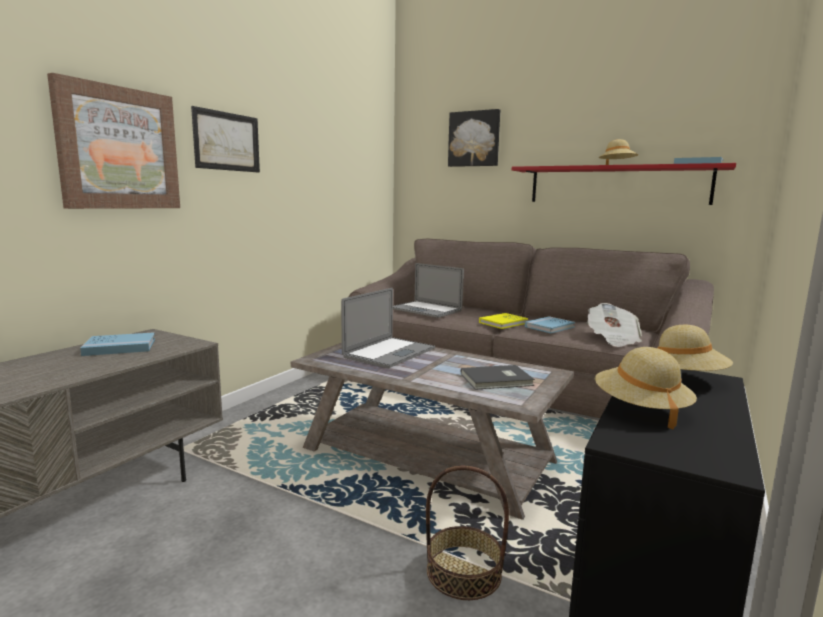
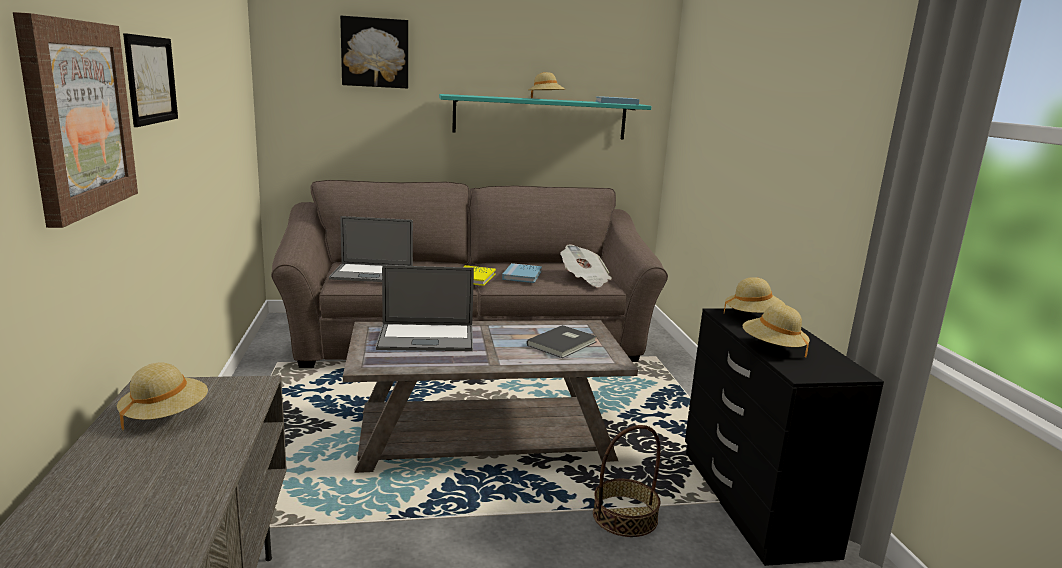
camera: 40 degrees left, 5 degrees up
(120, 347) = (165, 415): blue book -> beige hat
(389, 353) = (426, 338): laptop -> laptop turned 90 degrees clockwise
(616, 185) = (540, 117): red shelf -> turquoise shelf

